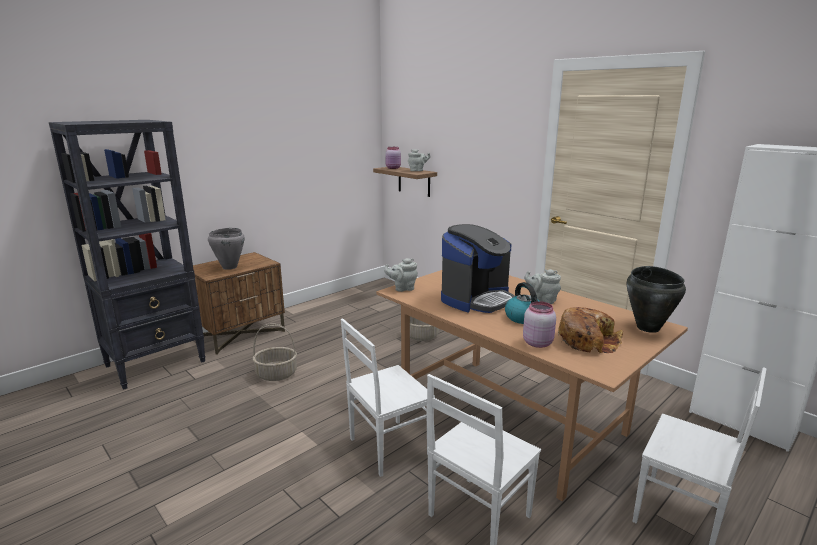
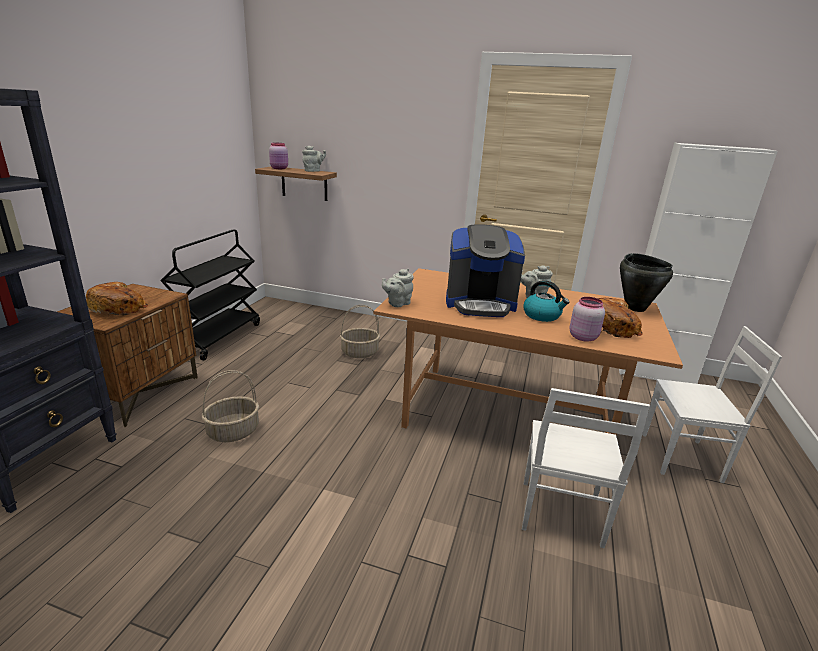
camera: 30 degrees left, 5 degrees up
(229, 267) = (119, 308): grey cooking pot -> bread
(322, 304) = (218, 337): none -> black cart
(388, 446) = (427, 476): white chair -> none
(477, 299) = (480, 304): coffee machine -> coffee machine turned 75 degrees clockwise

